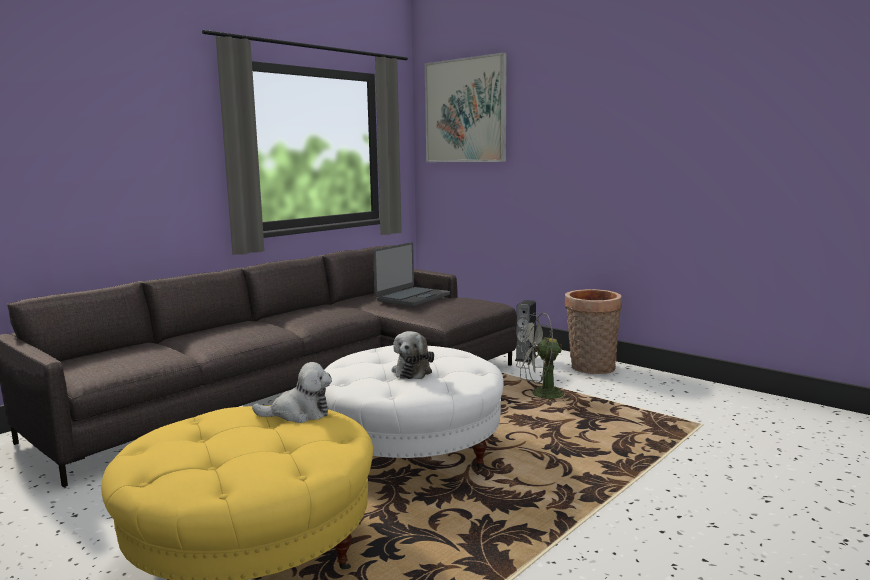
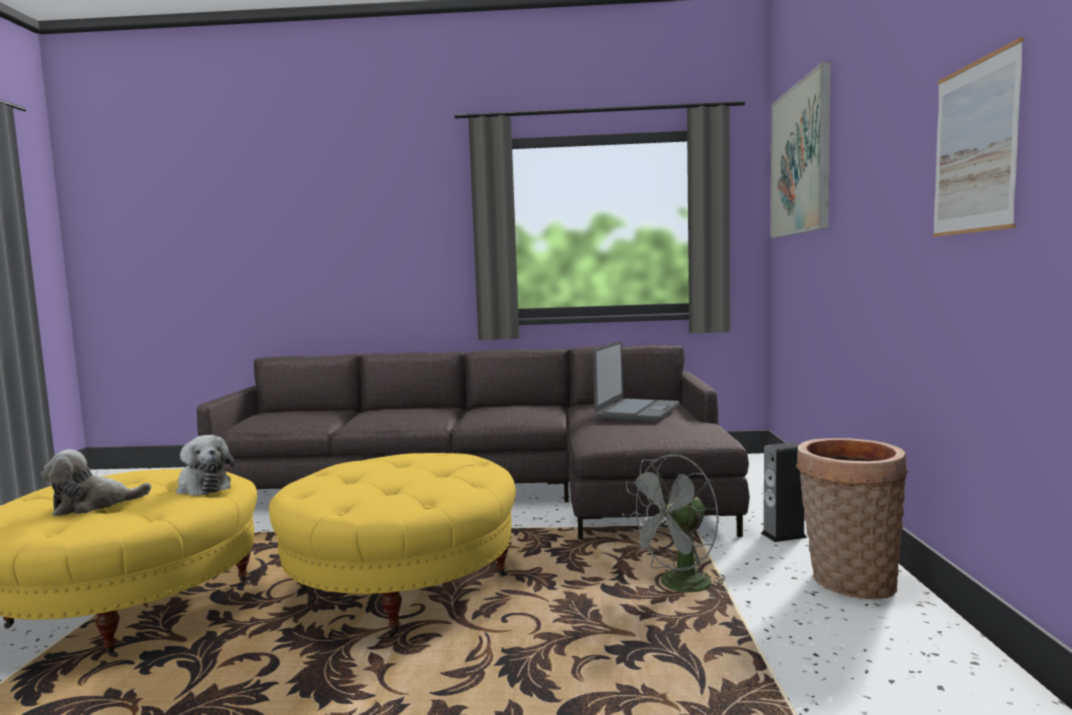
camera: 50 degrees right, 5 degrees down
(411, 452) = (402, 585): white ottoman -> yellow ottoman
(412, 297) = (637, 411): laptop -> laptop turned 60 degrees counterclockwise
(413, 371) = (374, 481): plush toy -> plush toy (93, 505)
(540, 395) = (678, 587): grey fan -> grey fan turned 75 degrees counterclockwise
(654, 135) = (974, 148): none -> picture

